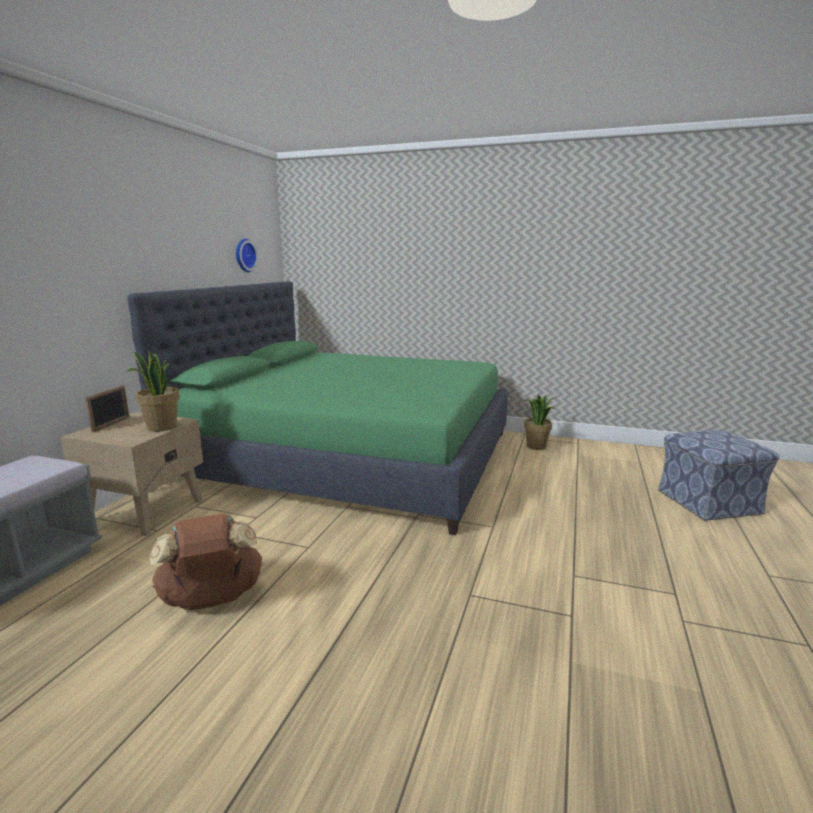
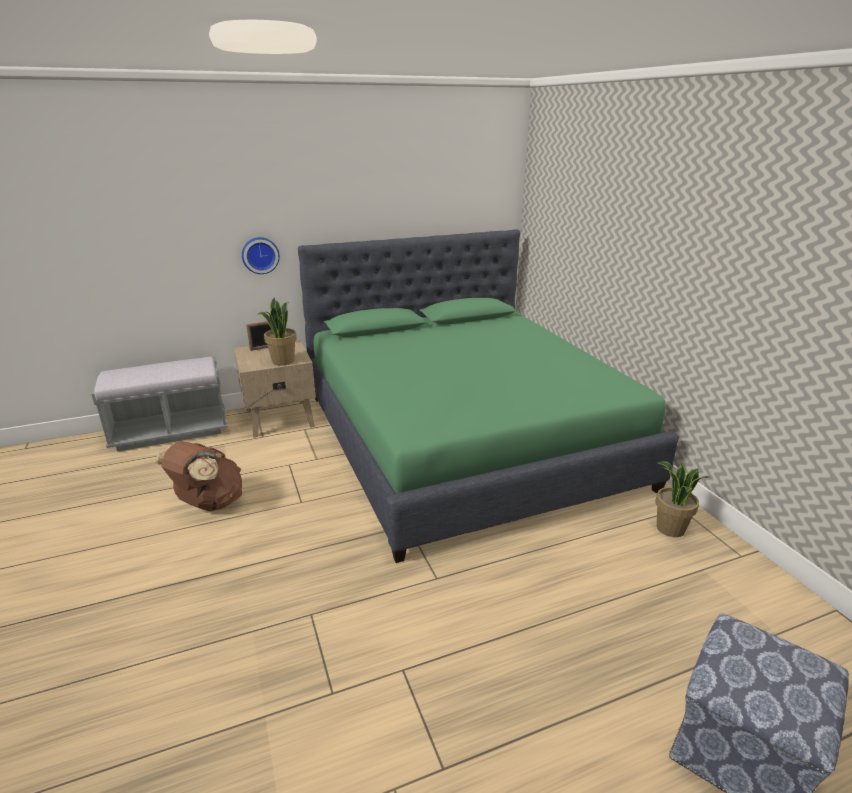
camera: 50 degrees right, 10 degrees up
(244, 255) = (457, 202): wall clock -> wall clock (260, 255)

